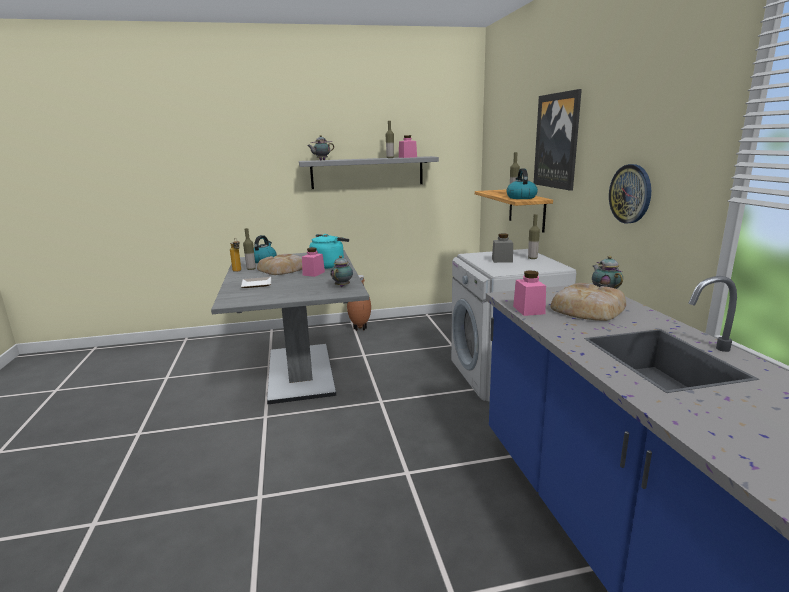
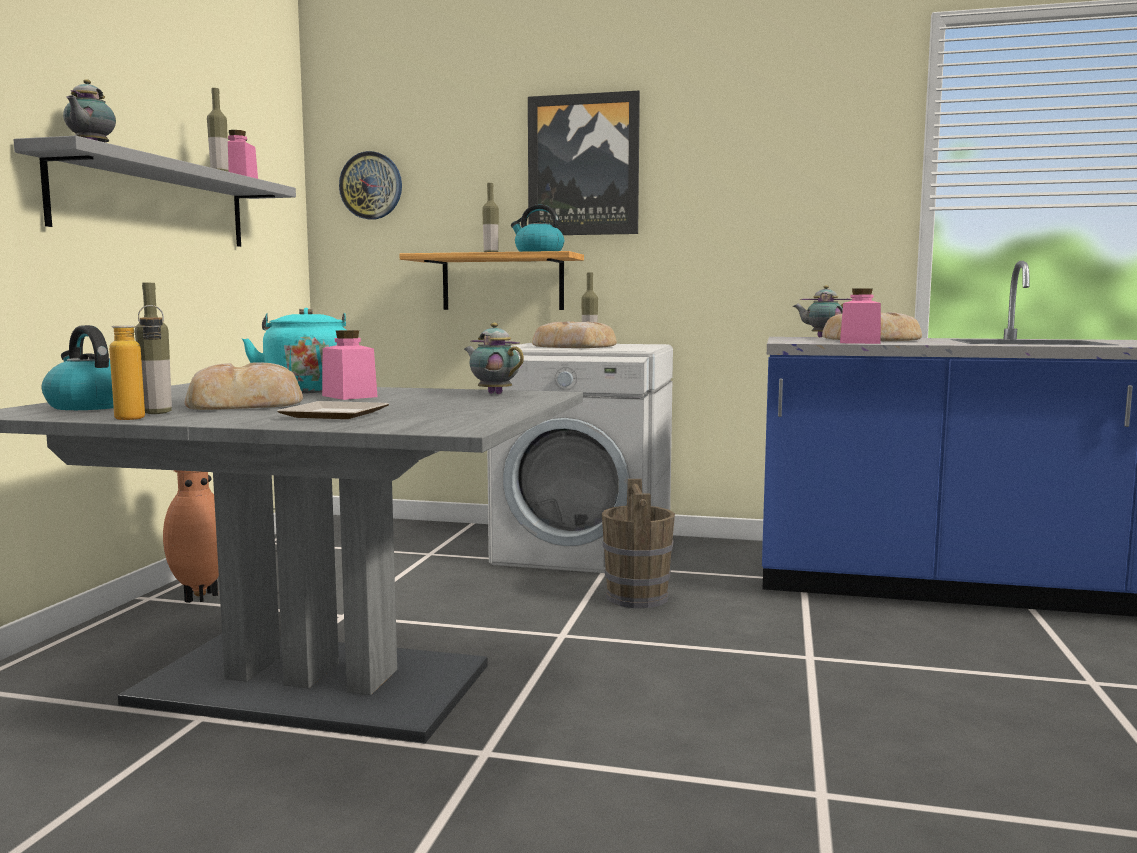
camera: 65 degrees left, 10 degrees down
(447, 406) = (637, 597): none -> brown bucket
(502, 260) = (575, 346): grey jar -> bread
(630, 194) = (764, 224): wall clock -> wall clock (371, 186)

